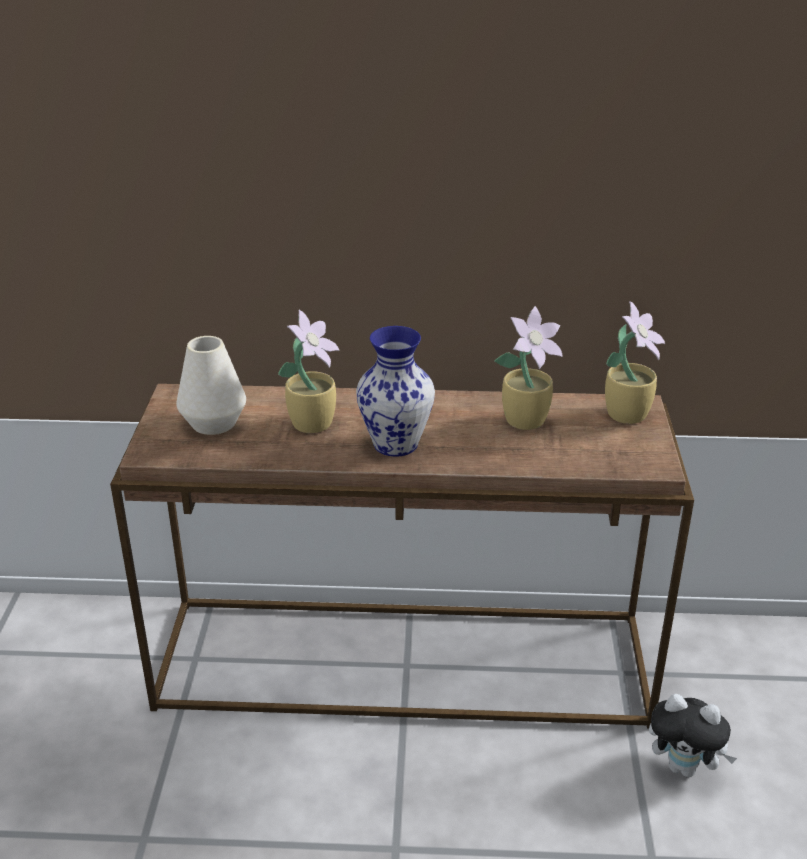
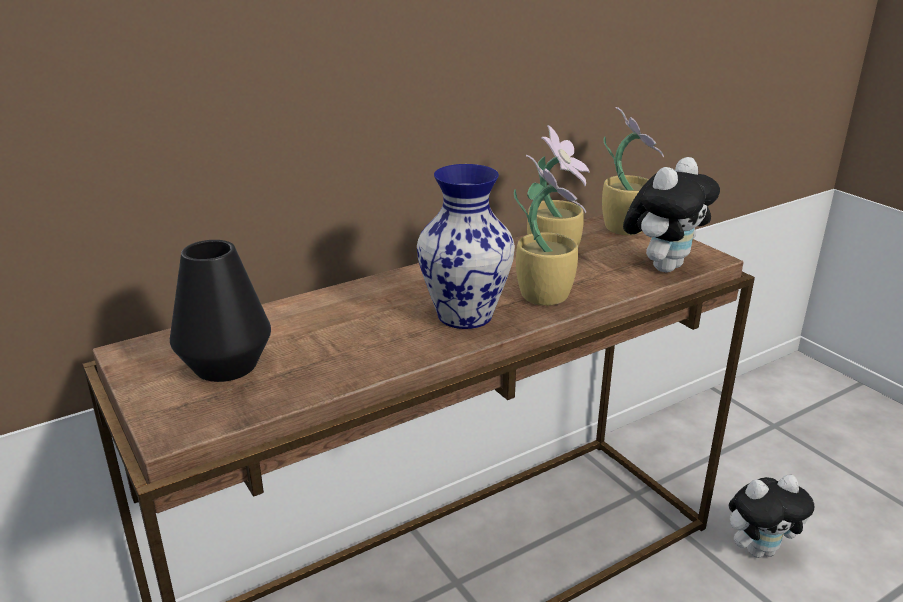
camera: 35 degrees left, 5 degrees down
(213, 423) = (225, 365): white vase -> black vase
(313, 423) = (350, 325): potted plant -> potted plant (544, 295)
(604, 460) = (663, 266): none -> plush toy

